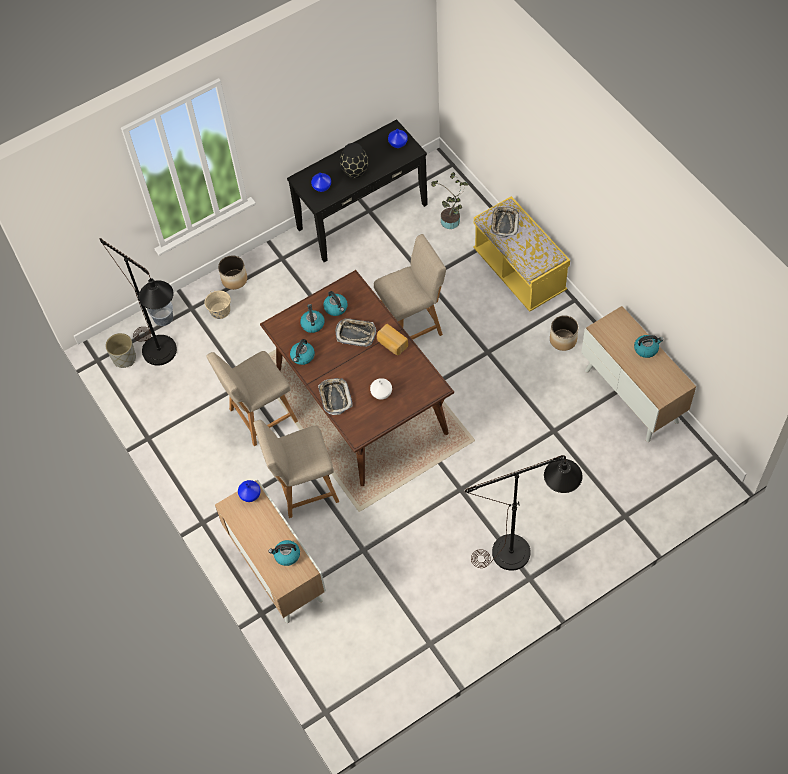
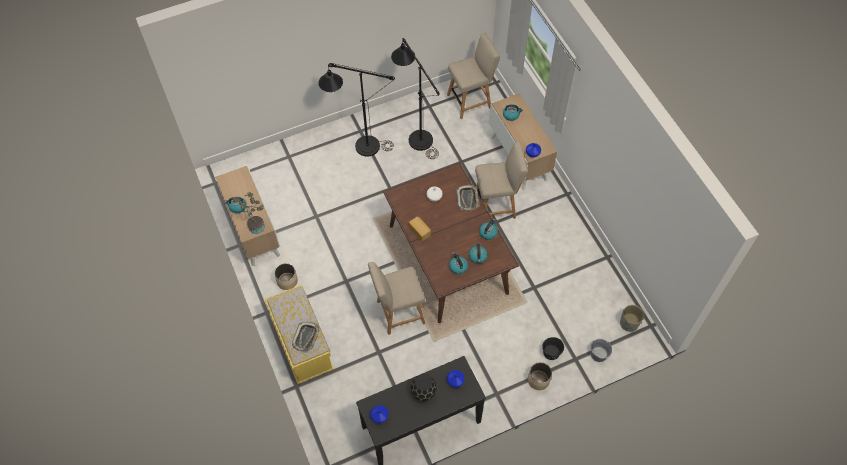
camera: 175 degrees left, 0 degrees up
(166, 357) = (595, 319): black floor lamp -> black floor lamp (416, 135)
(220, 310) = (551, 352): beige bucket -> black bucket
(260, 417) = (523, 259): beige chair -> beige chair (471, 100)
(356, 334) = (446, 243): tray -> none
(451, 223) = (345, 402): potted plant -> potted plant (256, 225)

